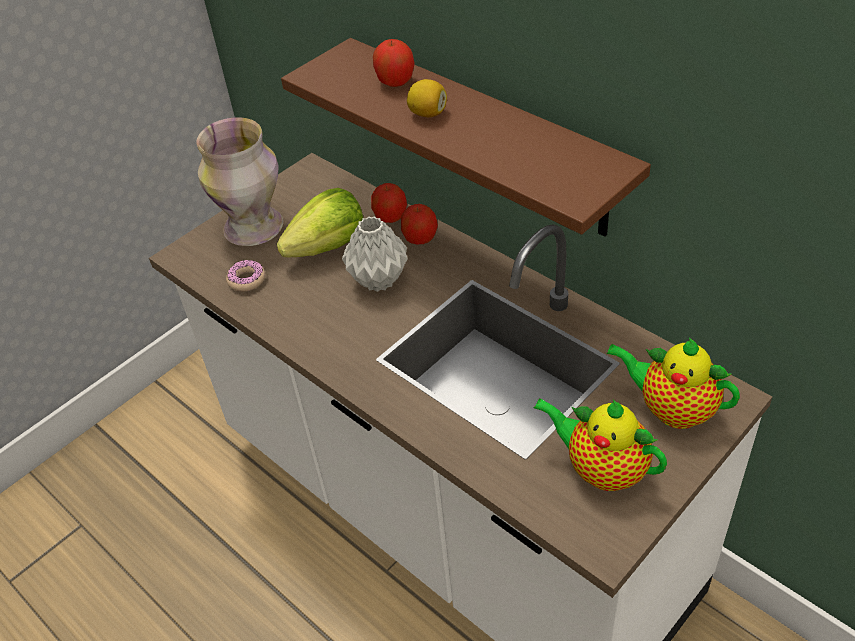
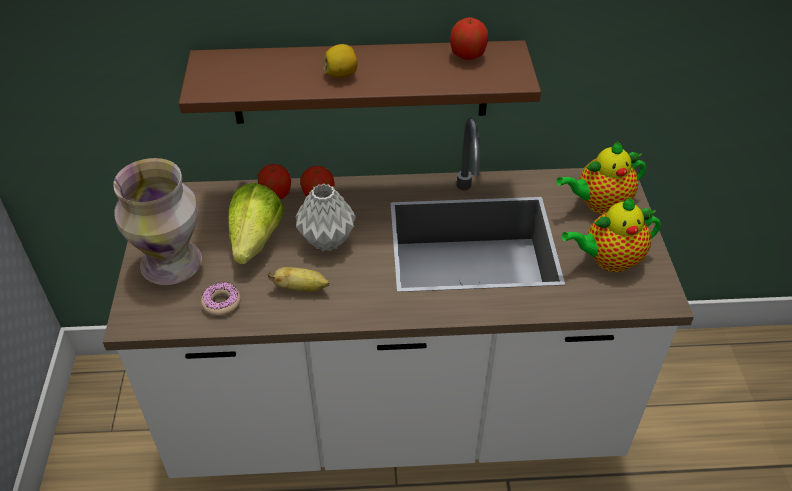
camera: 50 degrees left, 0 degrees up
(311, 306) = (301, 288): none -> banana
(395, 82) = (282, 65): apple -> apple (467, 56)

